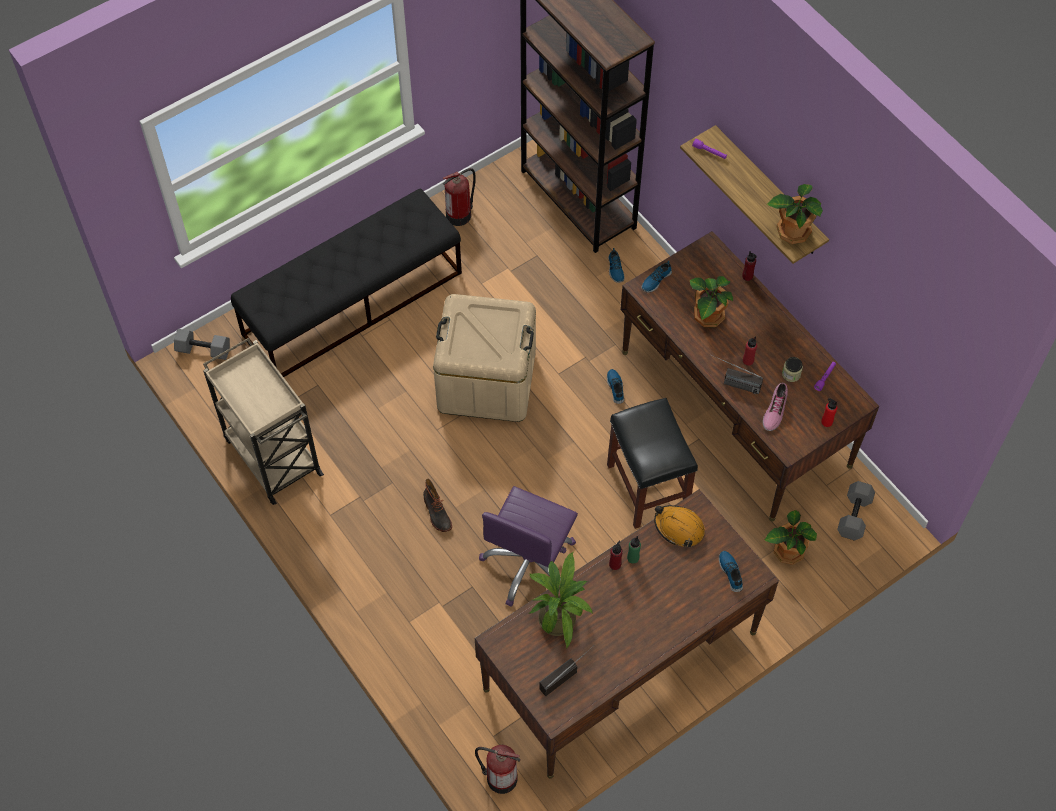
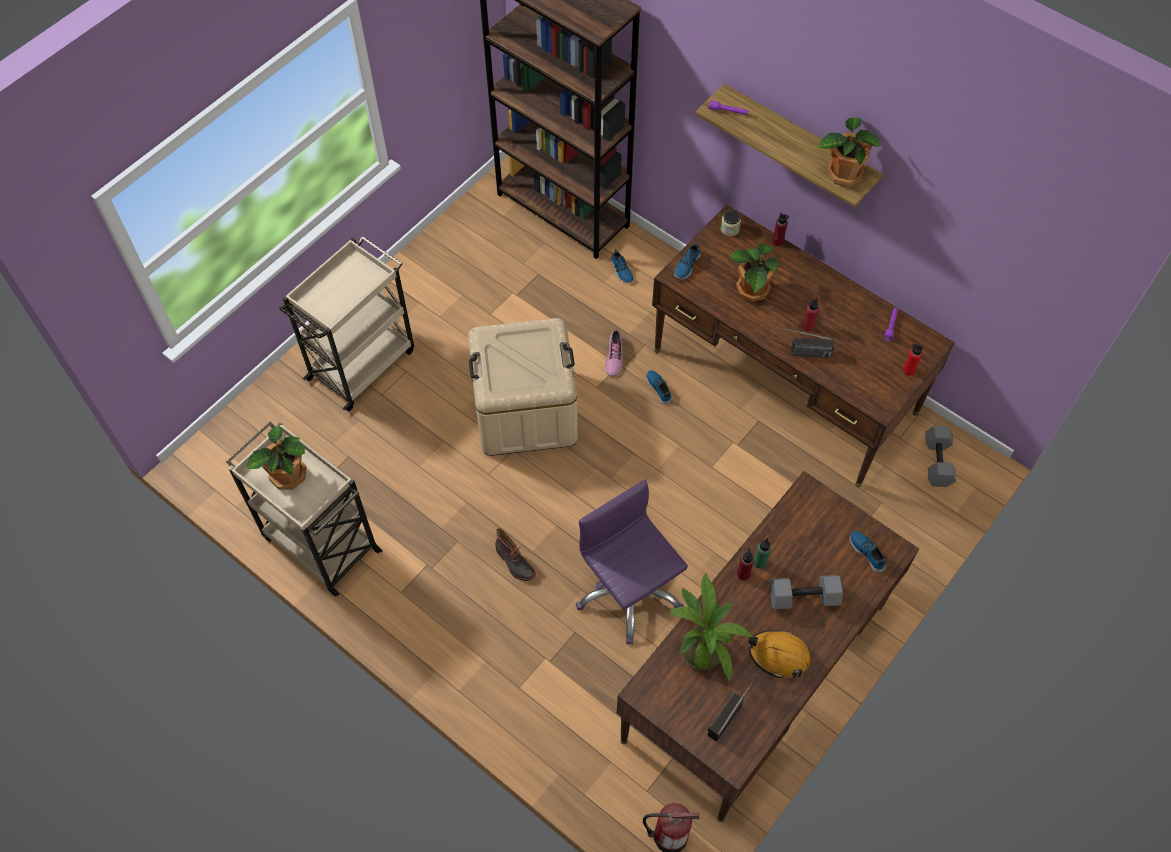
camera: 15 degrees left, 0 degrees up
(203, 351) = (214, 449): grey dumbbell -> grey dumbbell (803, 599)
(353, 303) = (362, 363): black bench -> beige cart
(460, 214) = (448, 250): fire extinguisher -> none
(530, 564) = (628, 592): purple office chair -> purple office chair turned 135 degrees clockwise
(646, 487) = (722, 482): black stool -> none
(679, 528) = (797, 517): orange hard hat -> orange hard hat (779, 655)
(774, 410) = (852, 370): shoe -> shoe (613, 356)
(787, 551) = (884, 514): potted plant -> potted plant (287, 475)
(791, 374) = (856, 330): jar -> jar (729, 229)

